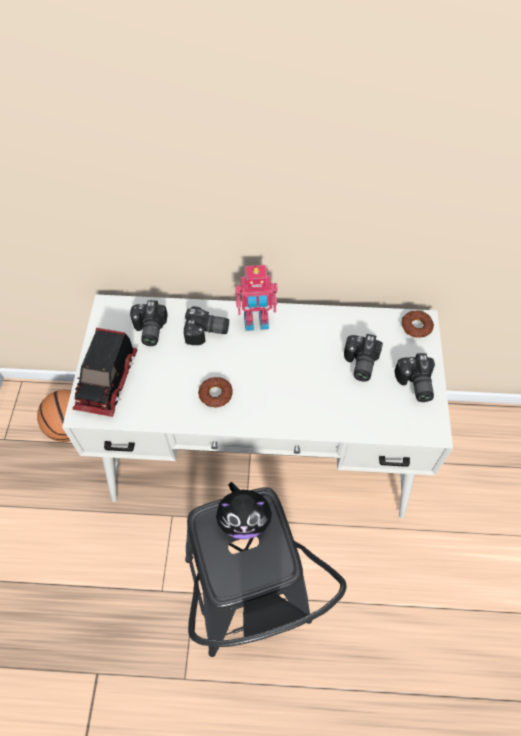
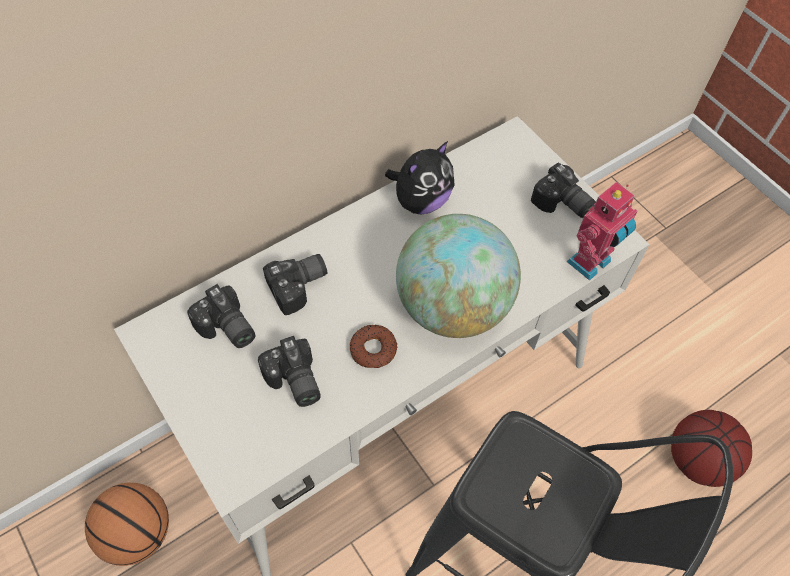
camera: 40 degrees left, 0 degrees up
(108, 381) = (231, 421): toy truck -> none
(244, 519) = (515, 463): plush toy -> plush toy (420, 201)
(256, 323) = (346, 241): toy robot -> toy robot (591, 263)
(284, 401) = (453, 307): none -> globe
(359, 363) = (492, 217): camera -> camera (293, 382)
(416, 326) = (512, 144): donut -> none
(433, 636) = (697, 459): none -> basketball

